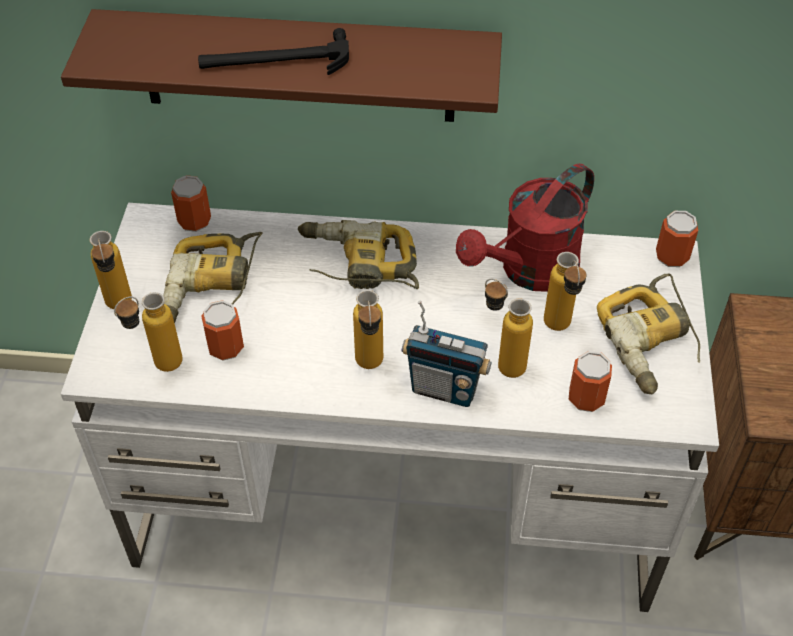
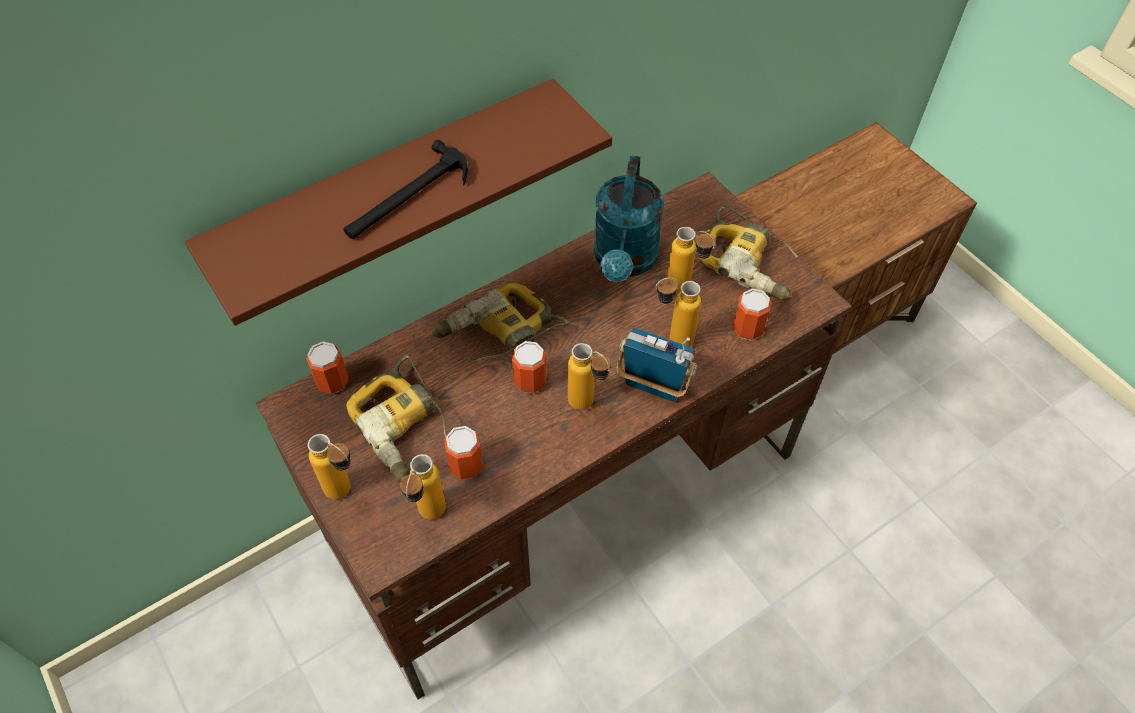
camera: 40 degrees left, 5 degrees up
(399, 495) = (566, 496): white desk -> brown desk
(444, 389) = (653, 386): radio -> radio turned 135 degrees counterclockwise
(529, 271) = (624, 261): red watering can -> turquoise watering can
(672, 256) = (704, 192): can -> can (530, 381)

